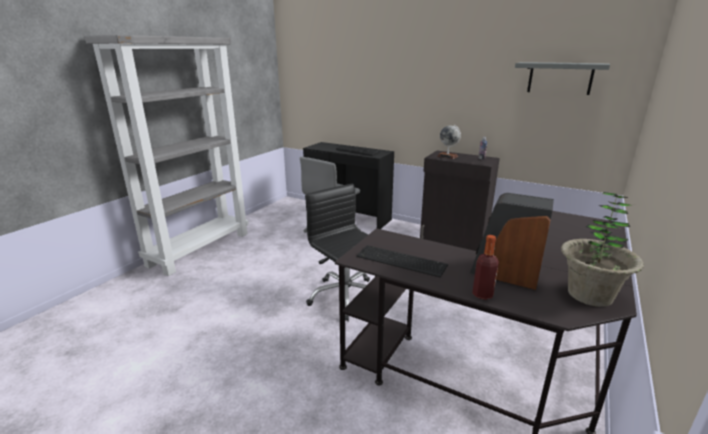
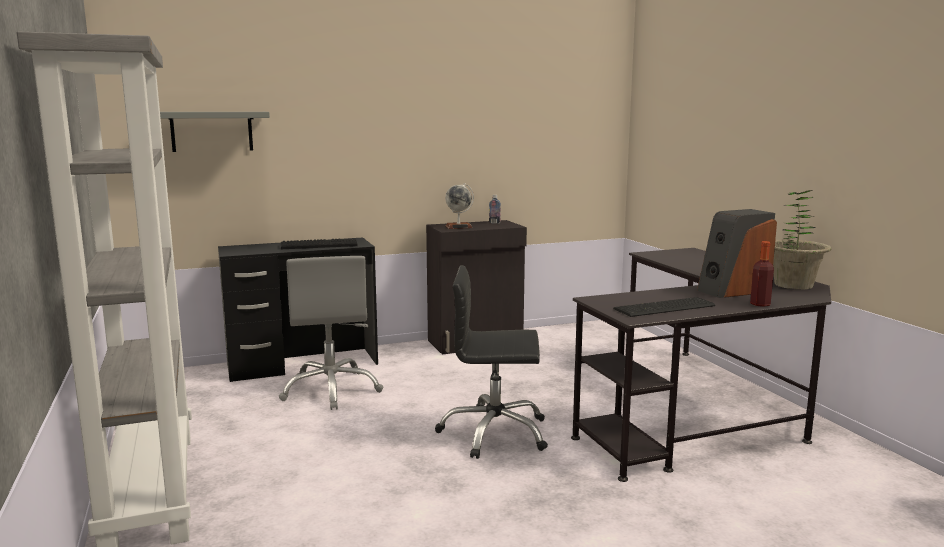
camera: 50 degrees left, 10 degrees down
(560, 78) = (554, 119): grey shelf -> grey shelf (212, 131)

